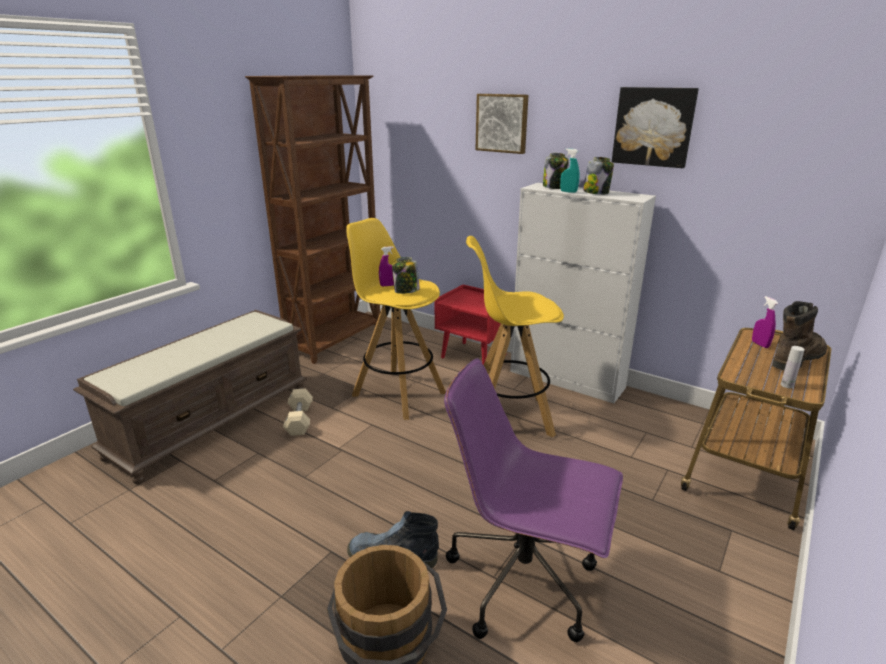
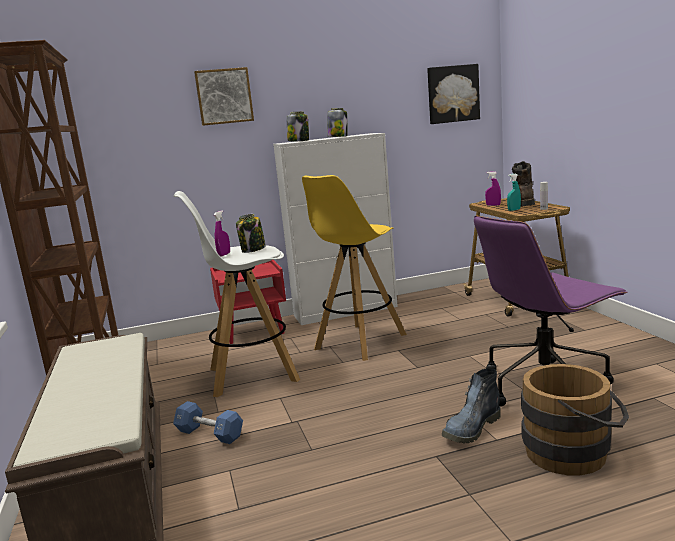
camera: 50 degrees left, 10 degrees down
(299, 420) = (209, 434): beige dumbbell -> blue dumbbell
(398, 393) = (251, 375): yellow stool -> white stool
(568, 192) = (321, 139): turquoise spray bottle -> turquoise spray bottle (514, 210)
(653, 127) = (357, 82): picture -> picture (452, 94)

